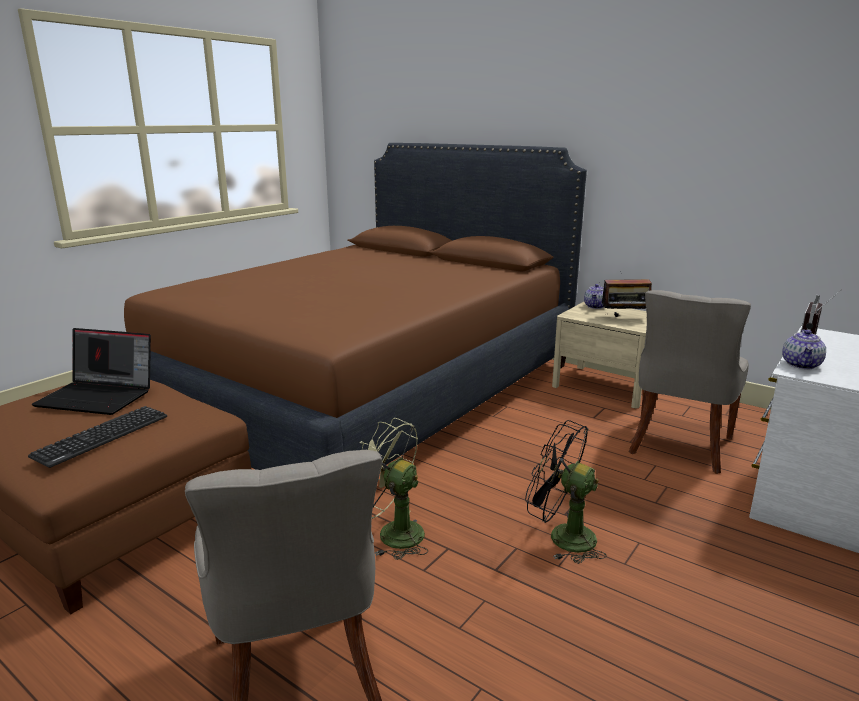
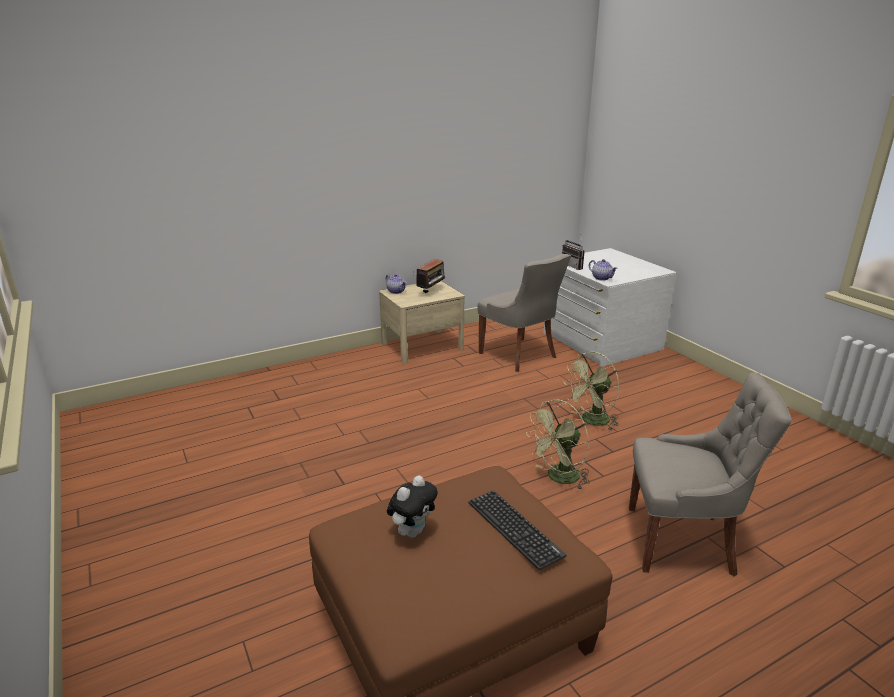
camera: 65 degrees left, 5 degrees up
(100, 396) = (412, 531): laptop -> plush toy
(368, 391) = (325, 439): brown bed -> none
(562, 536) = (591, 421): black fan -> green fan

